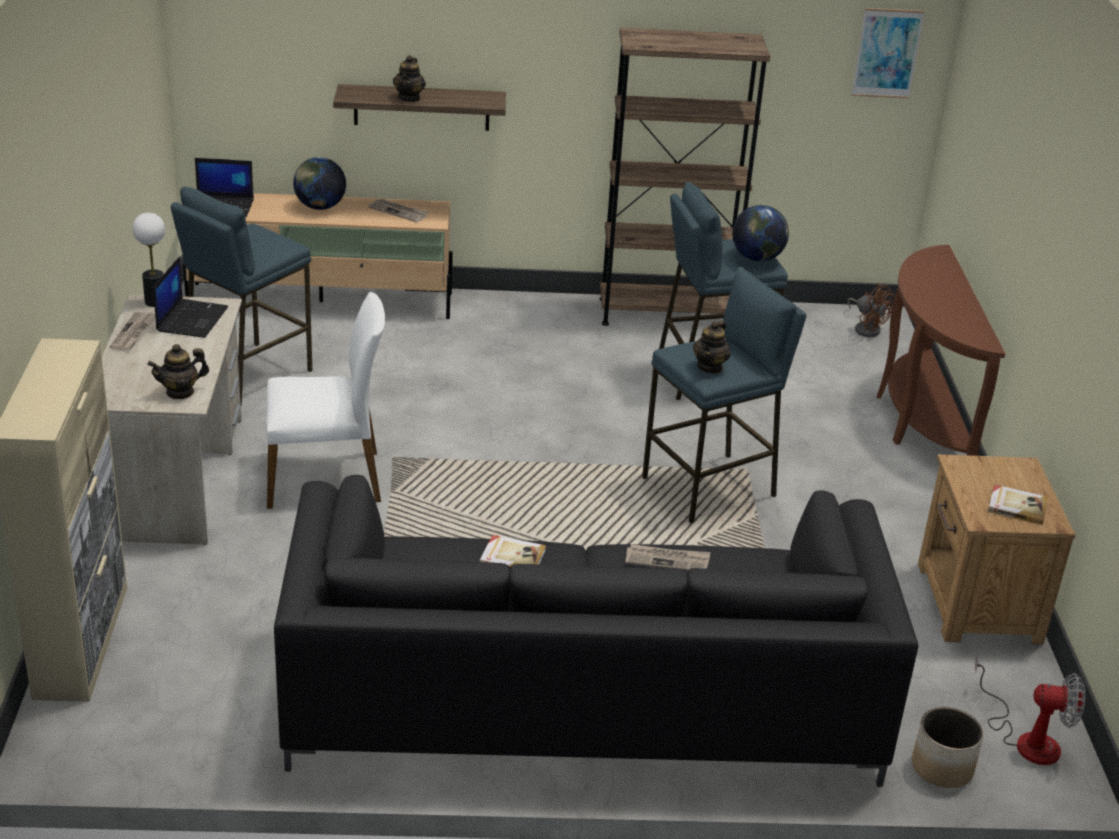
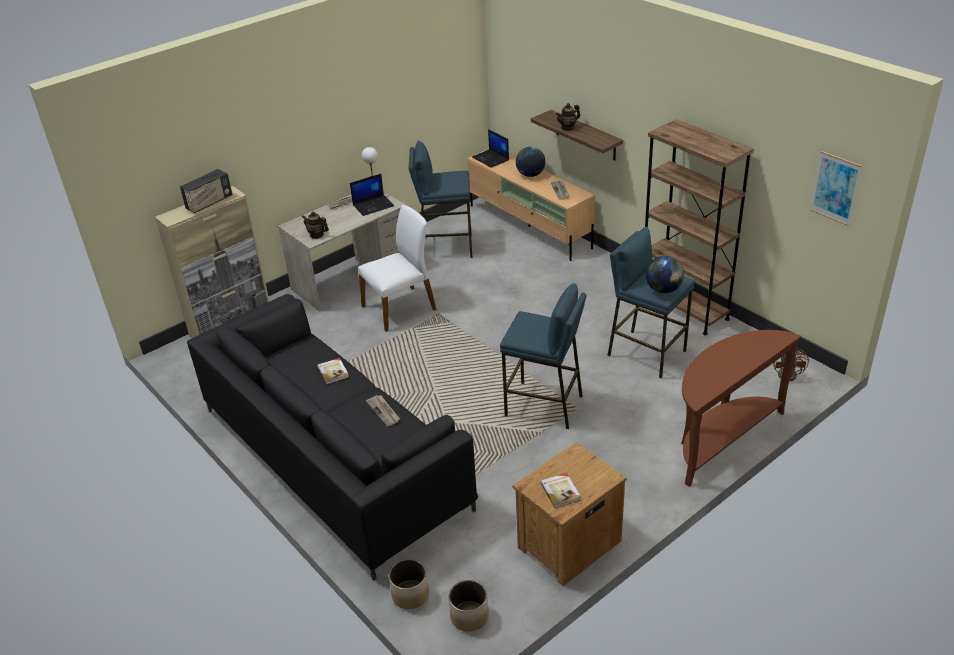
camera: 55 degrees right, 5 degrees up
(57, 376) = (209, 203): none -> radio
(325, 478) = (400, 308): white chair -> white chair turned 75 degrees counterclockwise
(710, 367) = (523, 332): teapot -> none
(1026, 738) = (469, 616): fan -> planter

